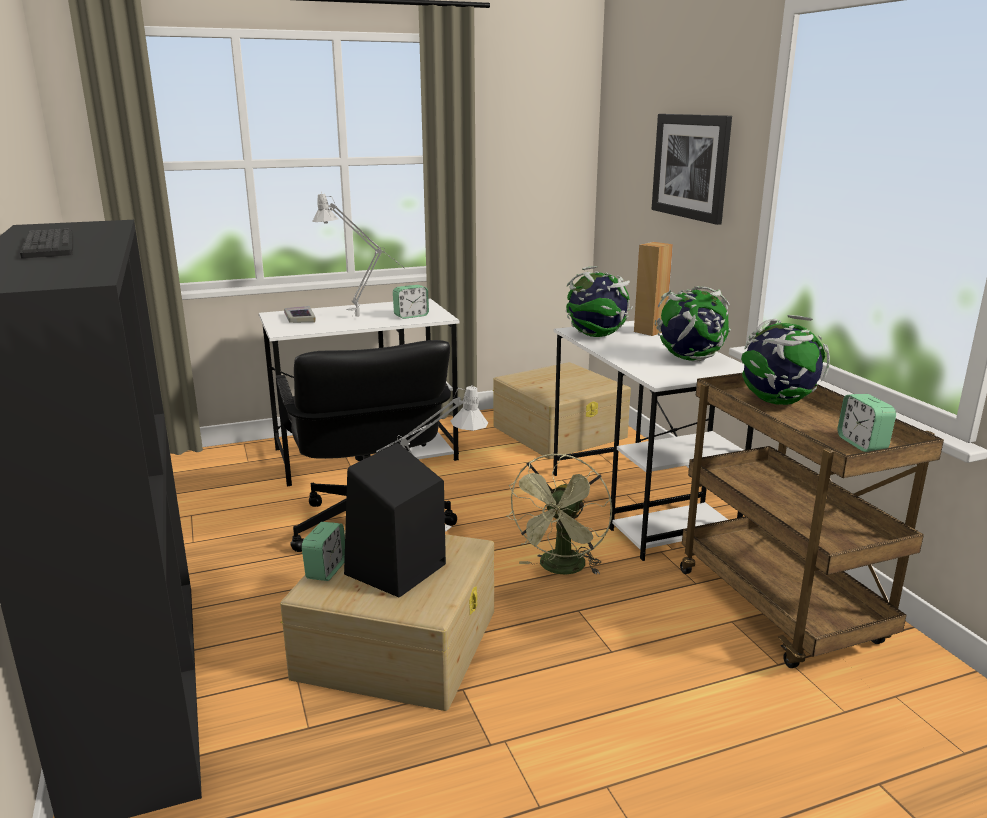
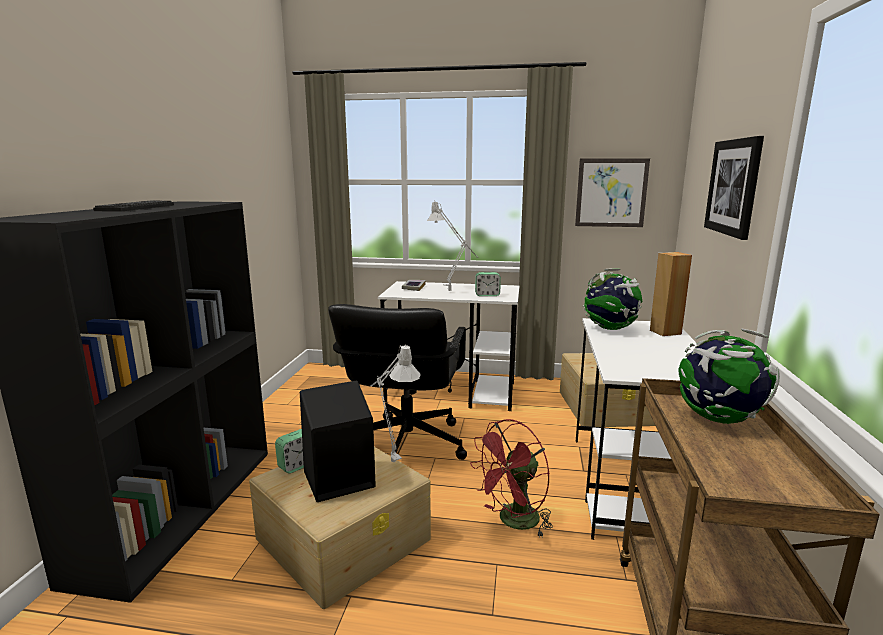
camera: 30 degrees right, 5 degrees down
(523, 170) = (611, 193): none -> picture
(561, 569) = (513, 522): green fan -> red fan
(689, 359) = (673, 361): globe -> none
(862, 444) = (771, 488): alarm clock -> none

